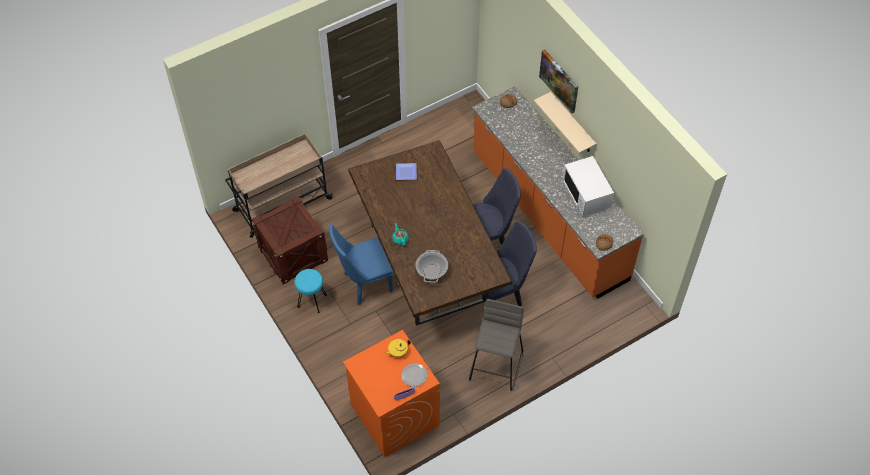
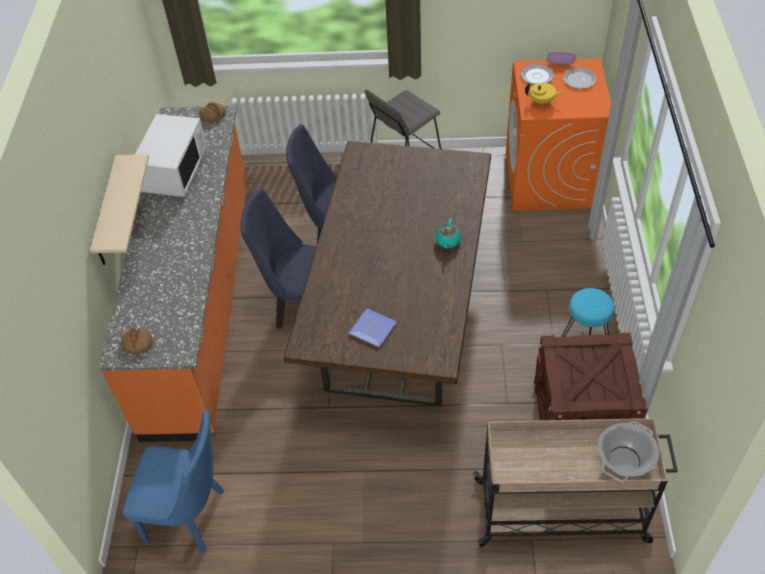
camera: 145 degrees left, 5 degrees down
(364, 284) = (501, 329): blue chair -> blue chair (192, 516)
(382, 386) = (579, 80): none -> plate
(432, 272) = (435, 187): cooking pot -> cooking pot (624, 460)
(559, 80) = (79, 201): picture -> none

